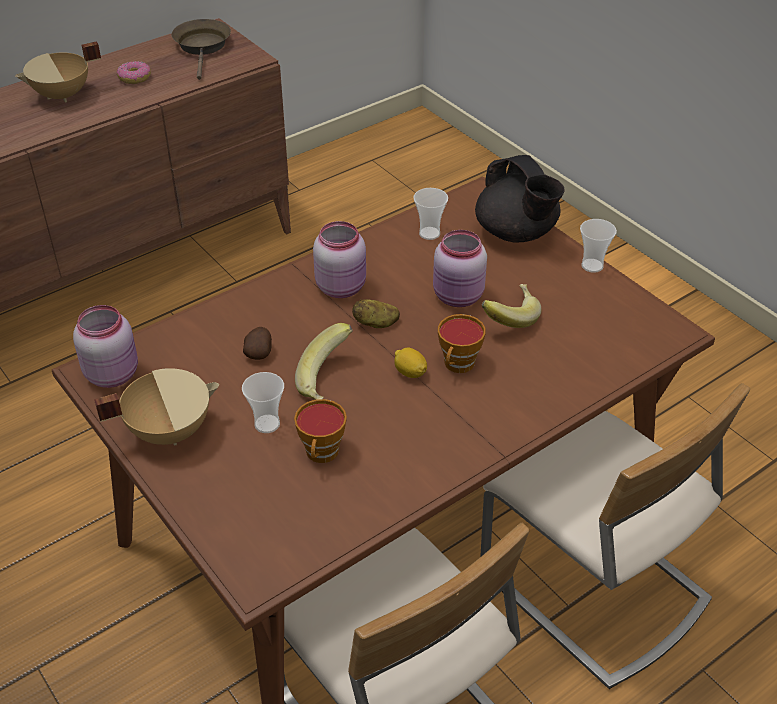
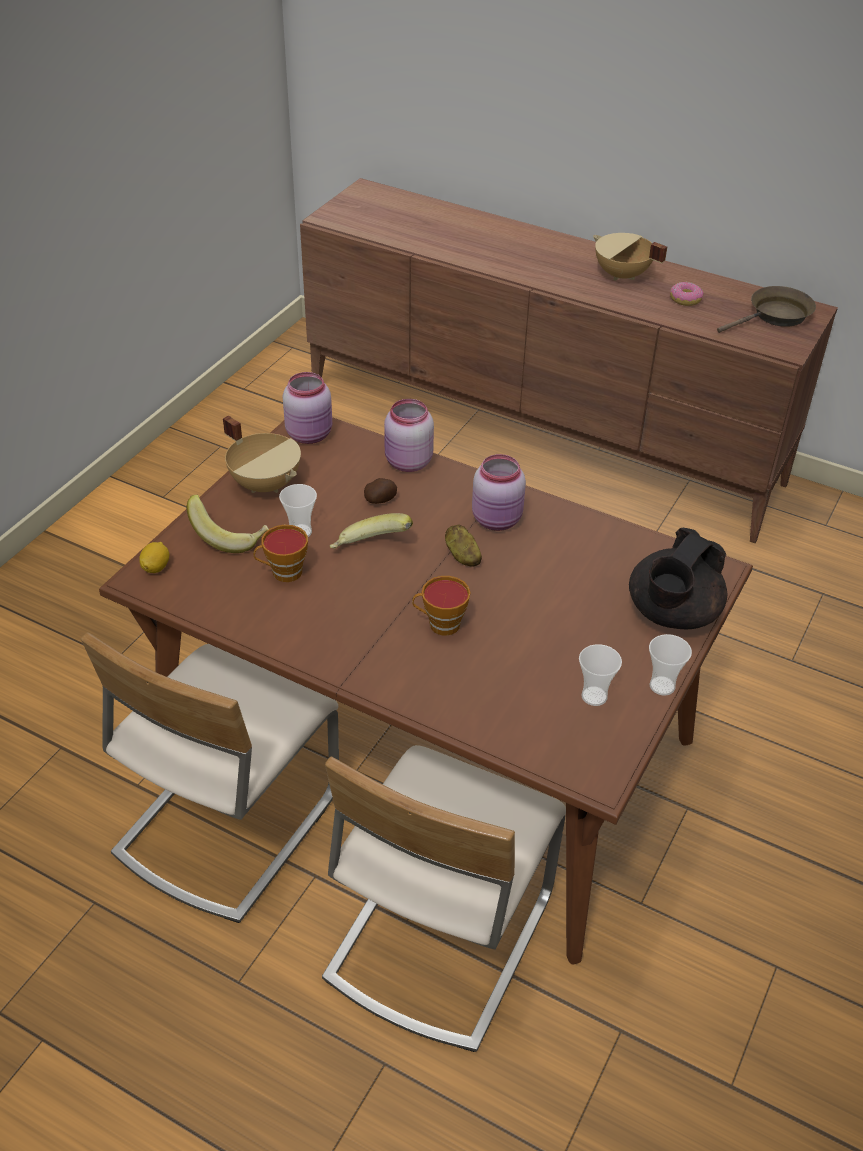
camera: 65 degrees right, 0 degrees up
(410, 372) = (411, 596): lemon -> lemon (156, 567)
(429, 233) = (620, 552): cup -> cup (594, 696)
(459, 297) = (537, 599): pink jar -> pink jar (407, 463)
(509, 317) = (532, 642): banana -> banana (230, 536)

